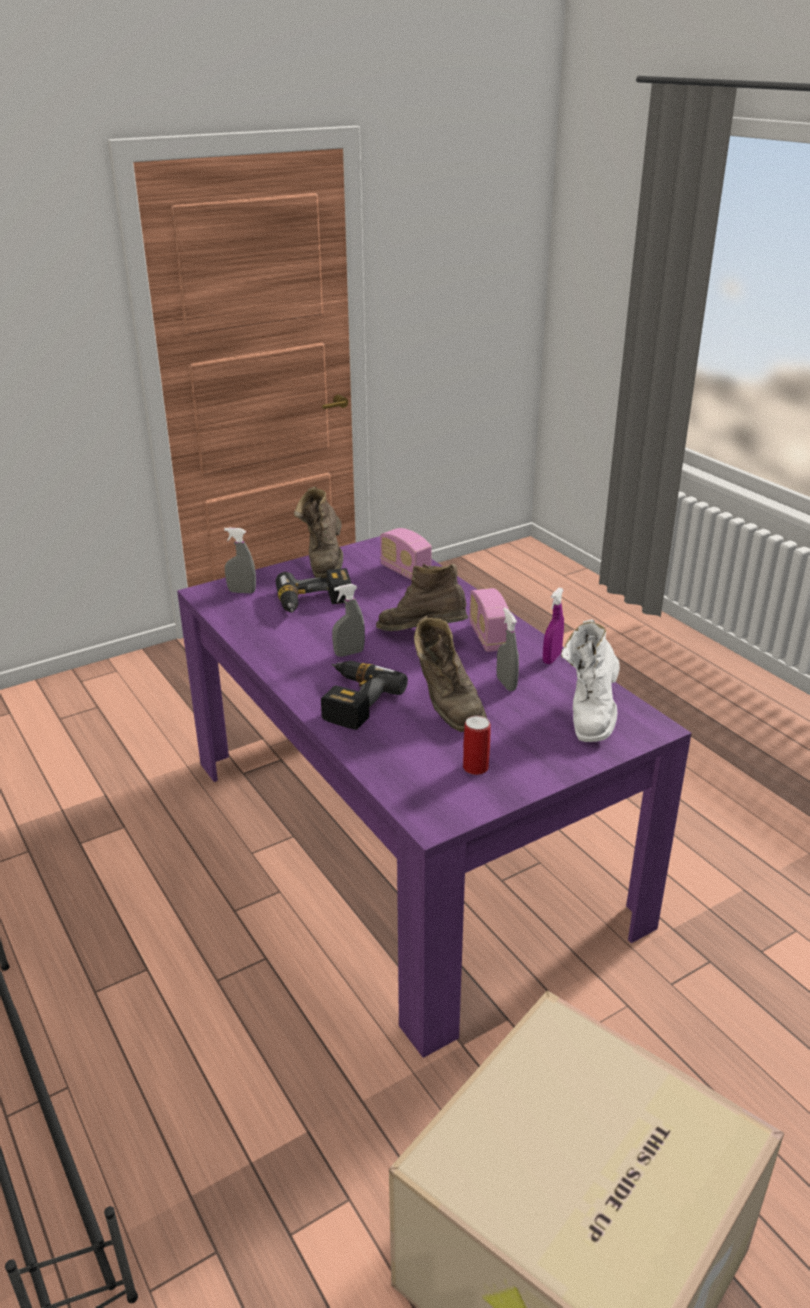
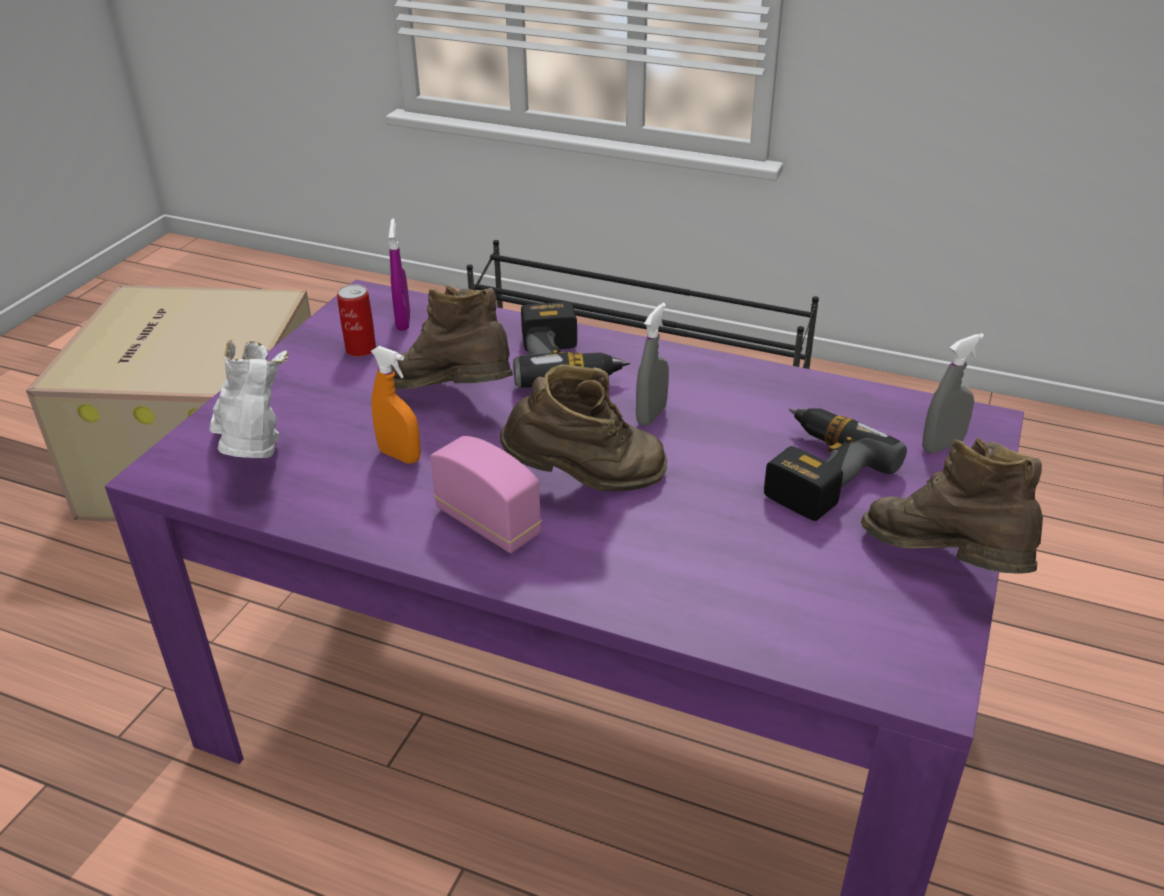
camera: 145 degrees right, 5 degrees up
(405, 572) = (781, 612): radio -> none
(506, 684) = (400, 456): grey spray bottle -> orange spray bottle
(551, 658) = (361, 525): purple spray bottle -> purple spray bottle (403, 322)

